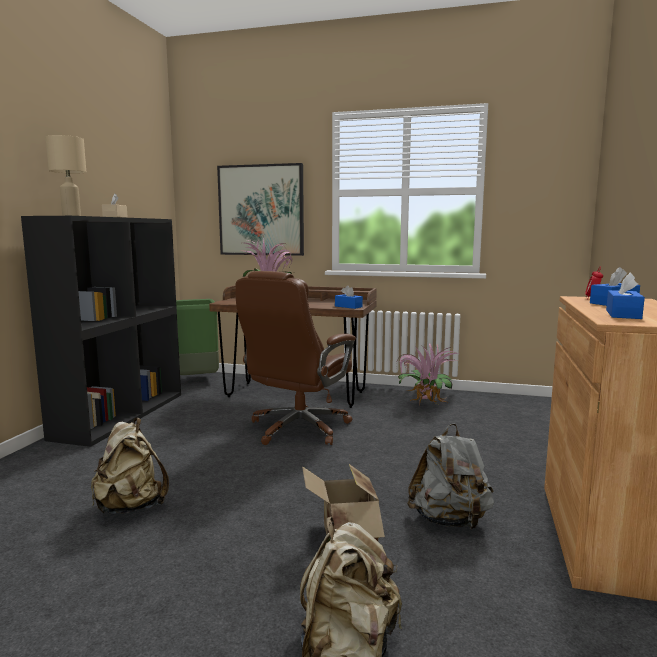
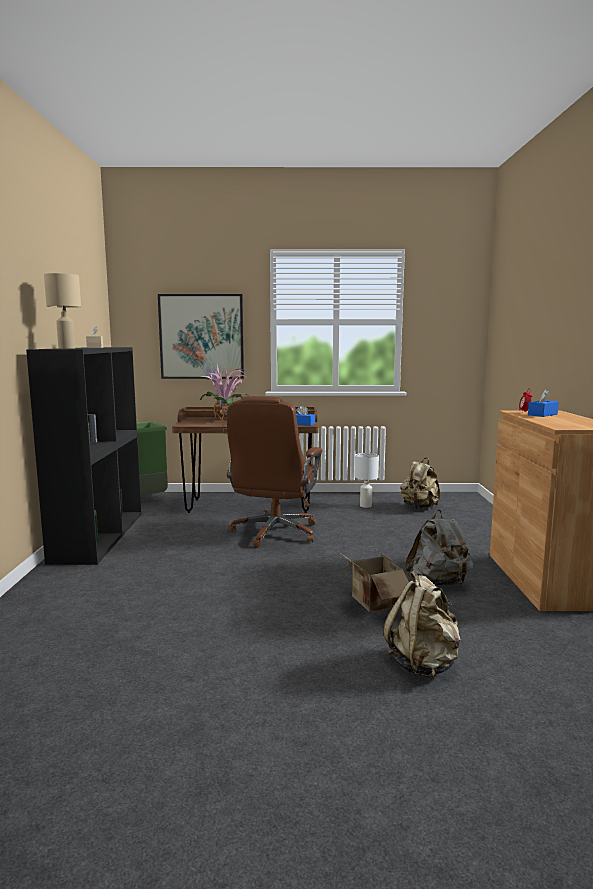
camera: 15 degrees left, 0 degrees up
(131, 507) = (184, 604): beige backpack -> beige backpack (419, 508)
(425, 405) = (365, 506): potted plant -> white table lamp
(623, 314) = (560, 422): blue tissue box -> none

